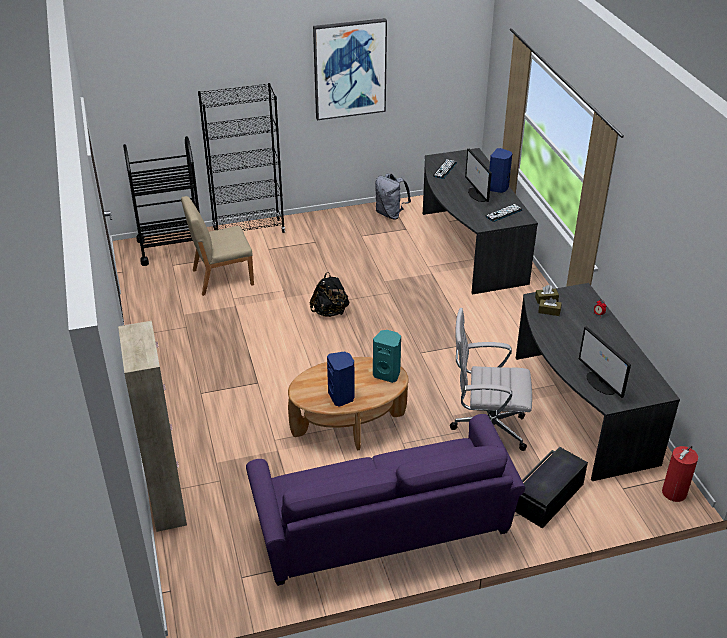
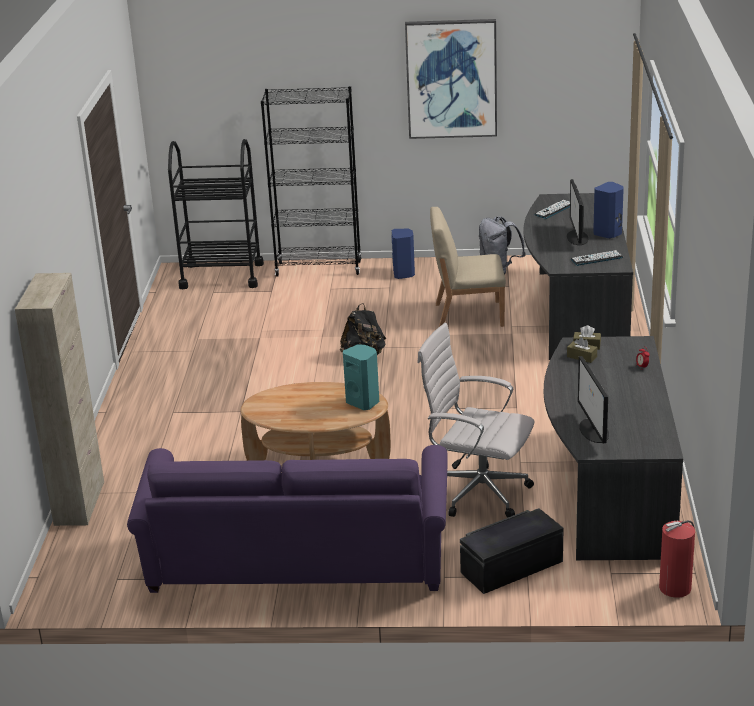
camera: 20 degrees right, 10 degrees down
(221, 277) = (260, 309): beige chair -> beige chair (468, 315)
(342, 397) = (298, 416): blue speaker -> blue speaker (404, 274)

